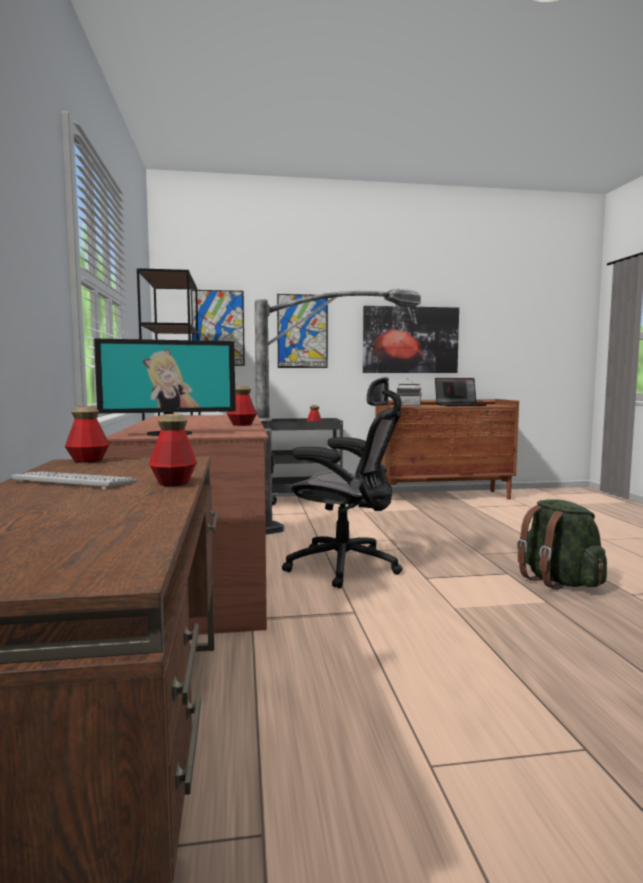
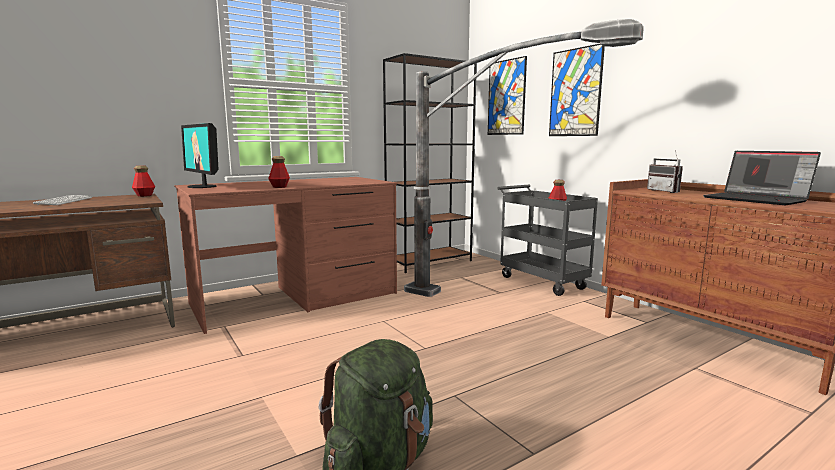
camera: 65 degrees right, 5 degrees up
(173, 483) = (45, 208): bottle -> none
(344, 566) = (351, 333): office chair -> none
(410, 340) = (716, 90): picture -> none

